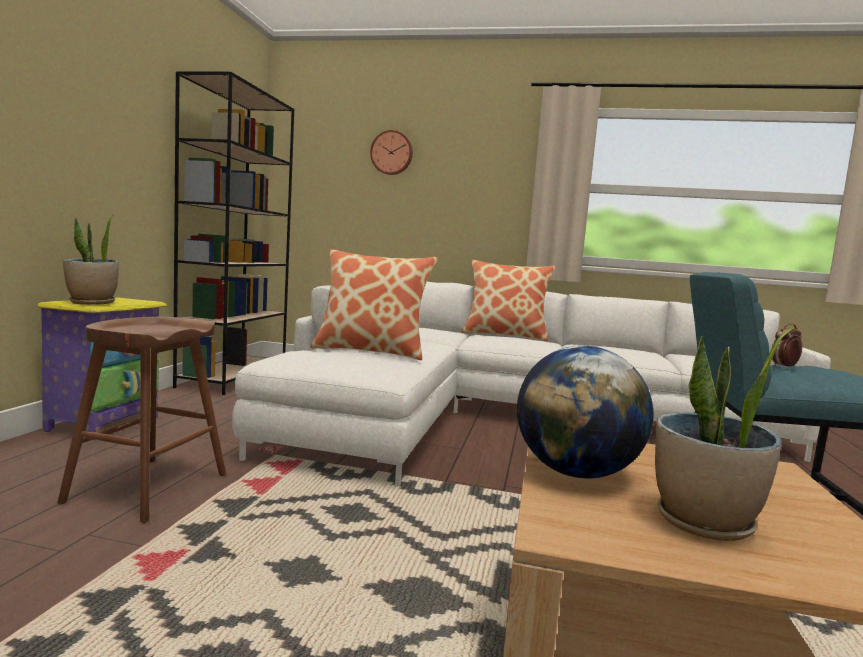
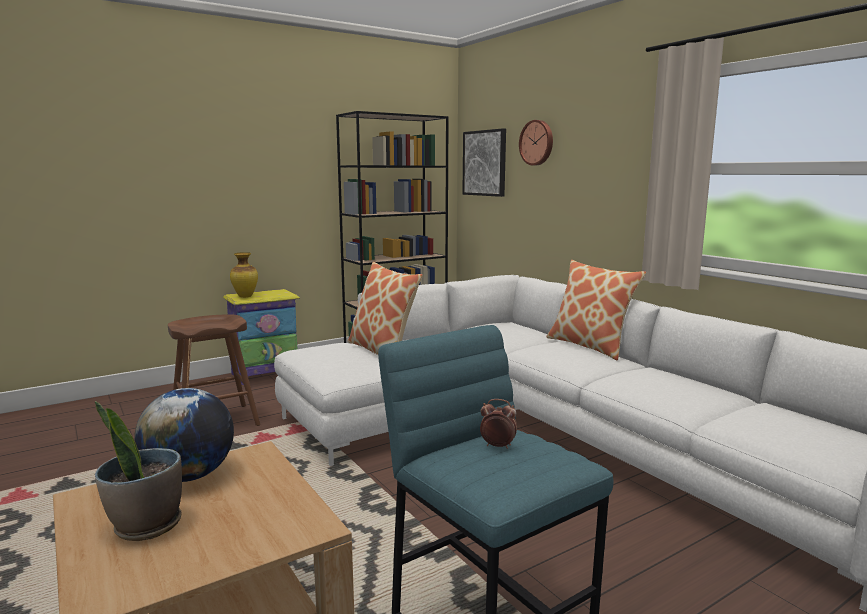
camera: 45 degrees right, 5 degrees up
(92, 303) = (246, 296): potted plant -> vase
(315, 168) = (485, 163): none -> picture

